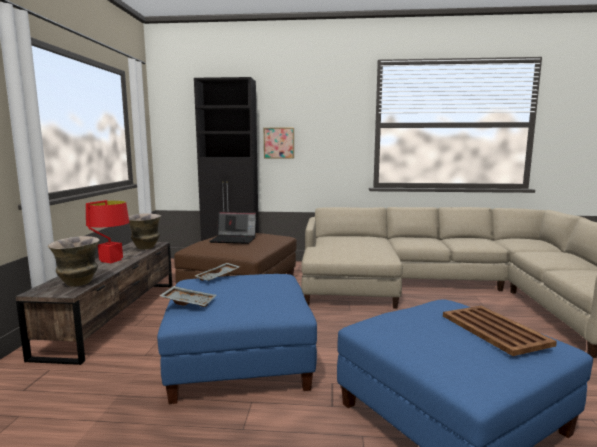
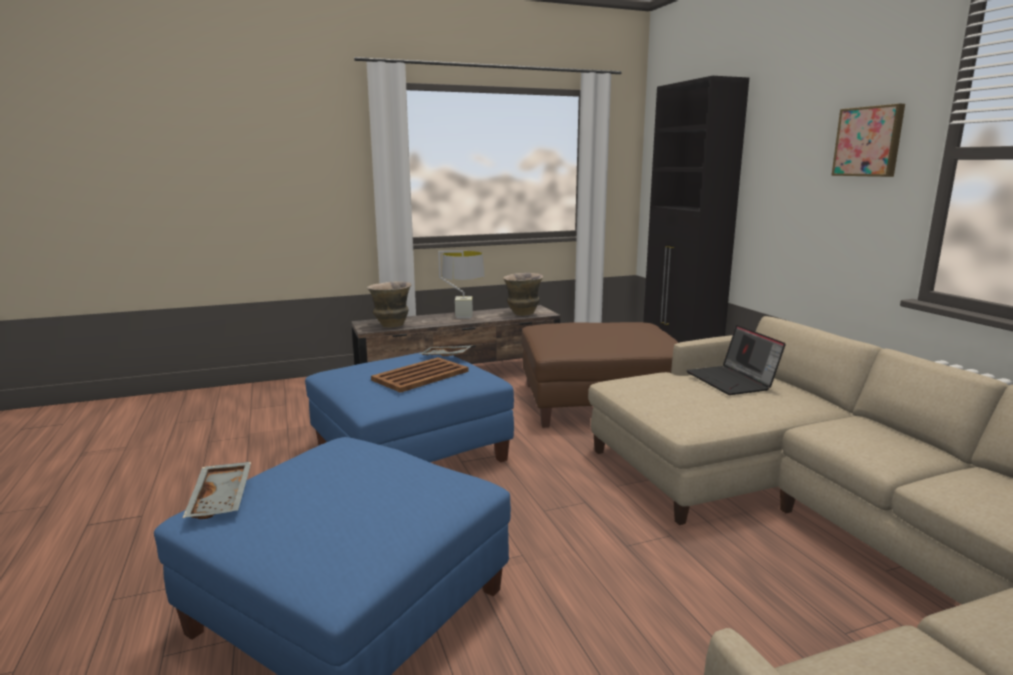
camera: 65 degrees right, 5 degrees up
(111, 261) = (463, 316): red table lamp -> grey table lamp
(189, 302) = (359, 363): grey tray -> grey tray (222, 499)
(234, 239) = (596, 331): laptop -> laptop (732, 381)
(279, 143) = (769, 188): picture -> picture (869, 141)
(494, 329) = (353, 517): brown tray -> brown tray (421, 375)

